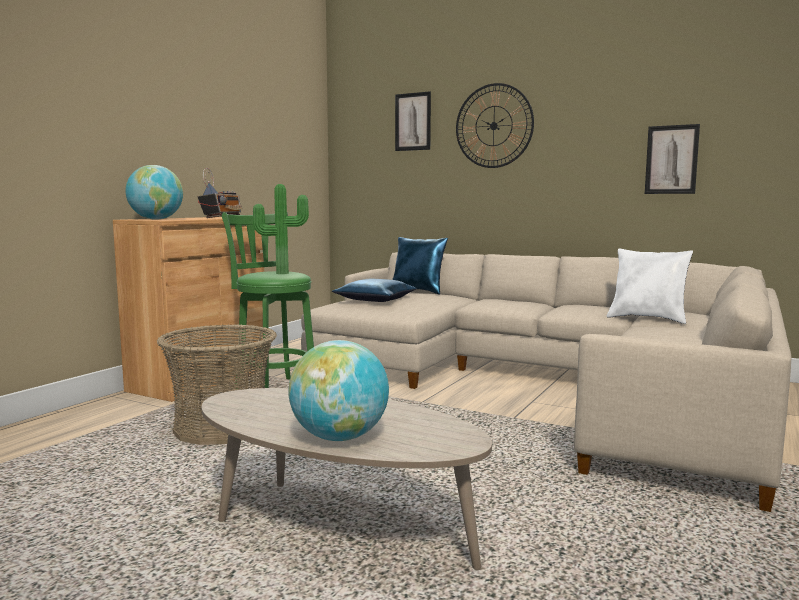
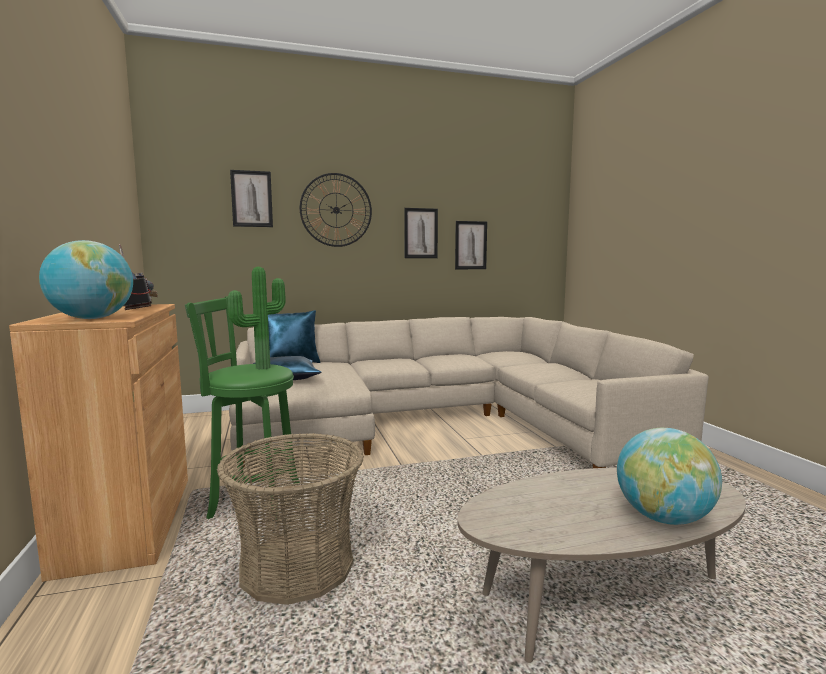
camera: 45 degrees left, 0 degrees up
(596, 147) = (421, 233): none -> picture
(648, 319) = (499, 360): white pillow -> none

